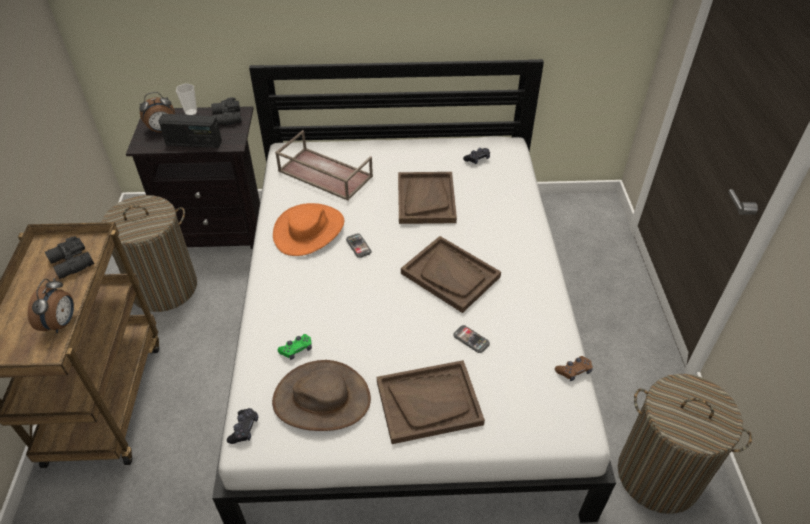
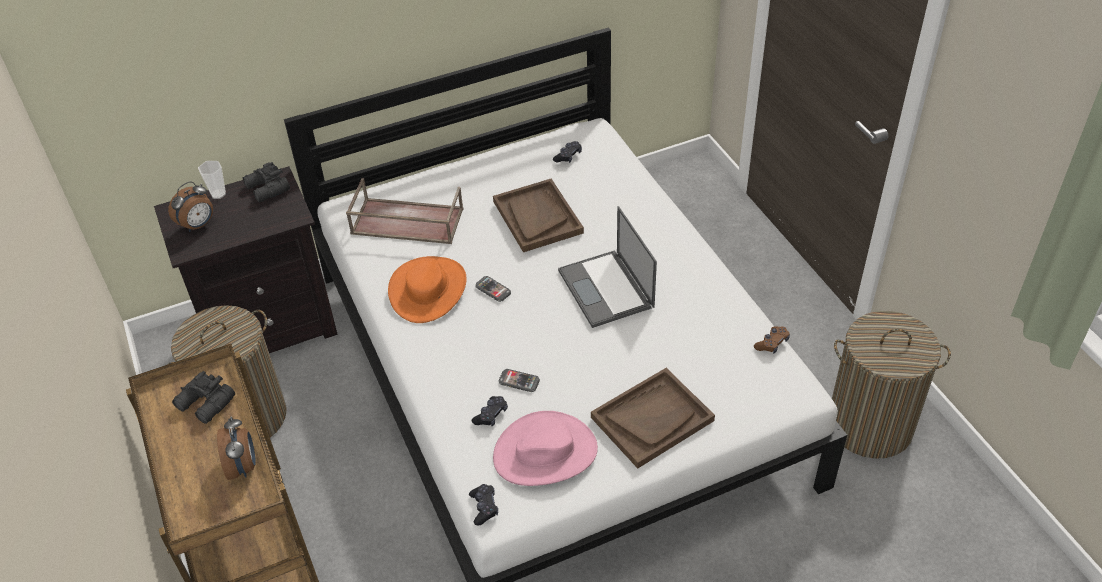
camera: 20 degrees left, 0 degrees up
(193, 143) = (248, 229): radio -> none
(296, 350) = (491, 415): green game controller -> black game controller
(321, 399) = (545, 452): brown hat -> pink hat
(450, 275) = (606, 289): brown tray -> laptop
(471, 340) = (660, 346): phone -> phone (519, 381)

